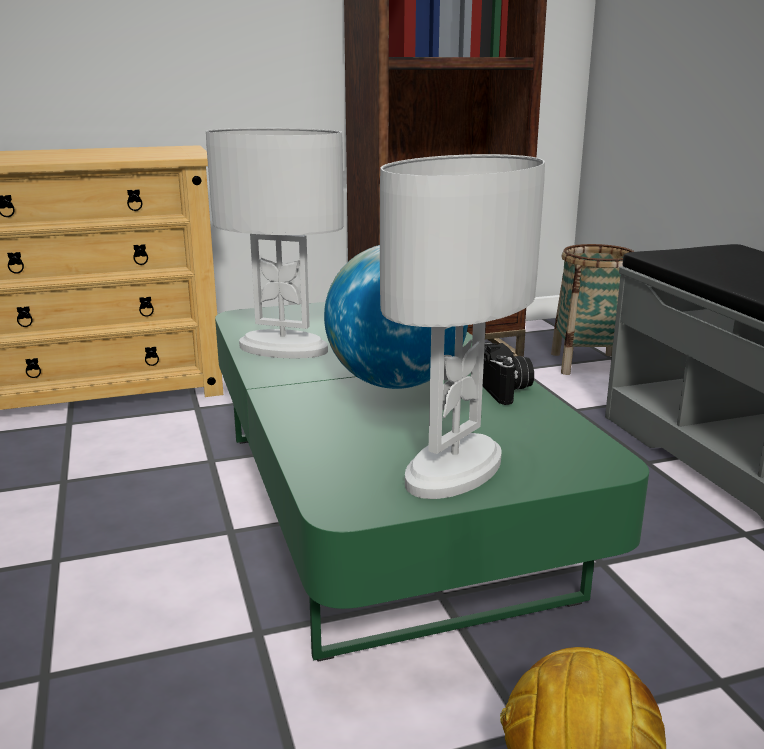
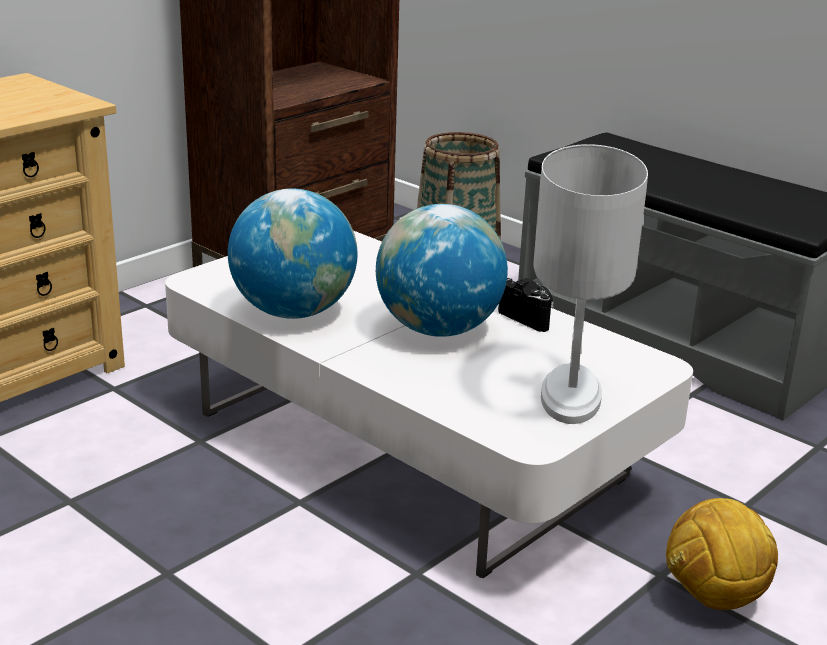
camera: 30 degrees left, 5 degrees up
(284, 348) = (293, 312): white table lamp -> globe
(381, 508) = (409, 445): green coffee table -> white coffee table

